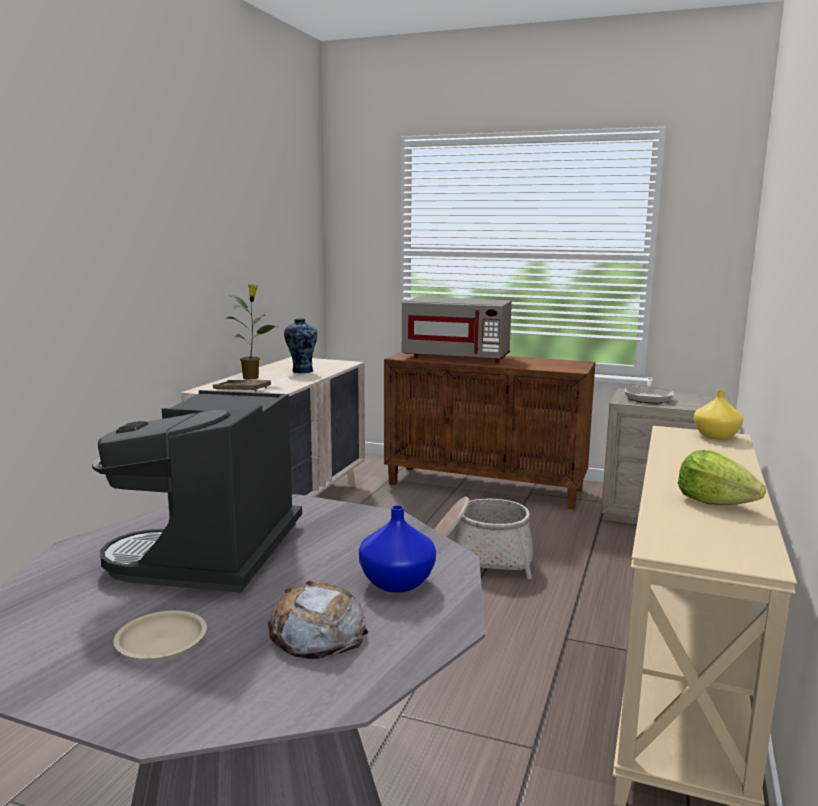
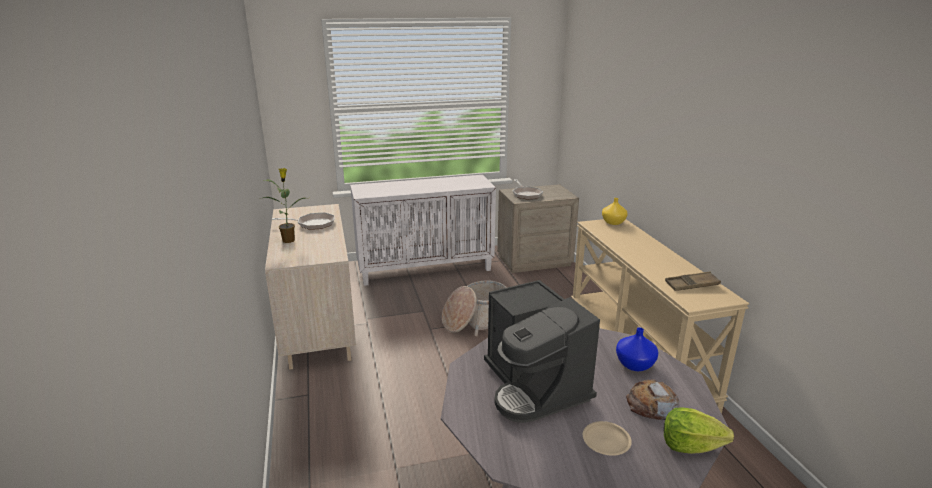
camera: 35 degrees left, 10 degrees up
(242, 389) = (307, 254): brown tray -> brown tray (692, 285)
(301, 371) = (313, 224): vase -> frying pan
(457, 357) = (399, 187): grey microwave -> none
(486, 486) = (426, 269): brown cabinet -> white cabinet
(714, 502) = (671, 268): lettuce -> lettuce (690, 446)

